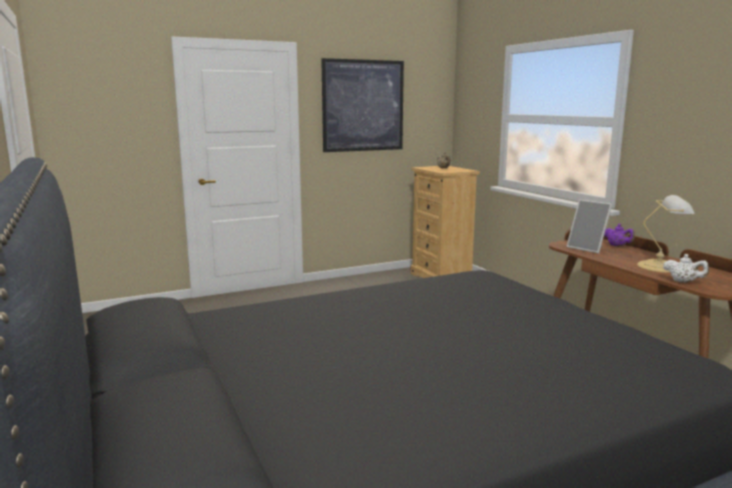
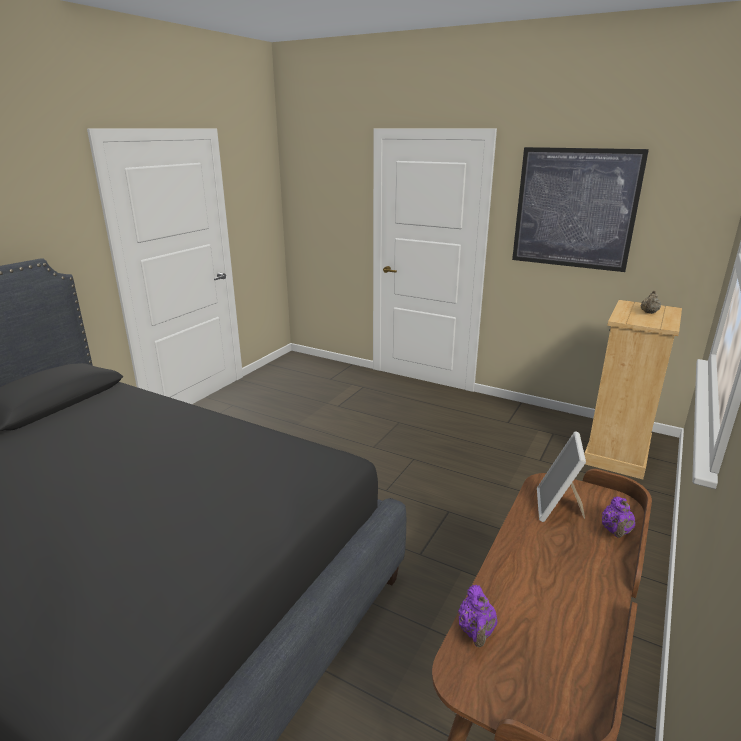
camera: 55 degrees right, 10 degrees up
(661, 267) = (542, 595): table lamp -> none
(683, 282) = (476, 631): white teapot -> purple teapot

